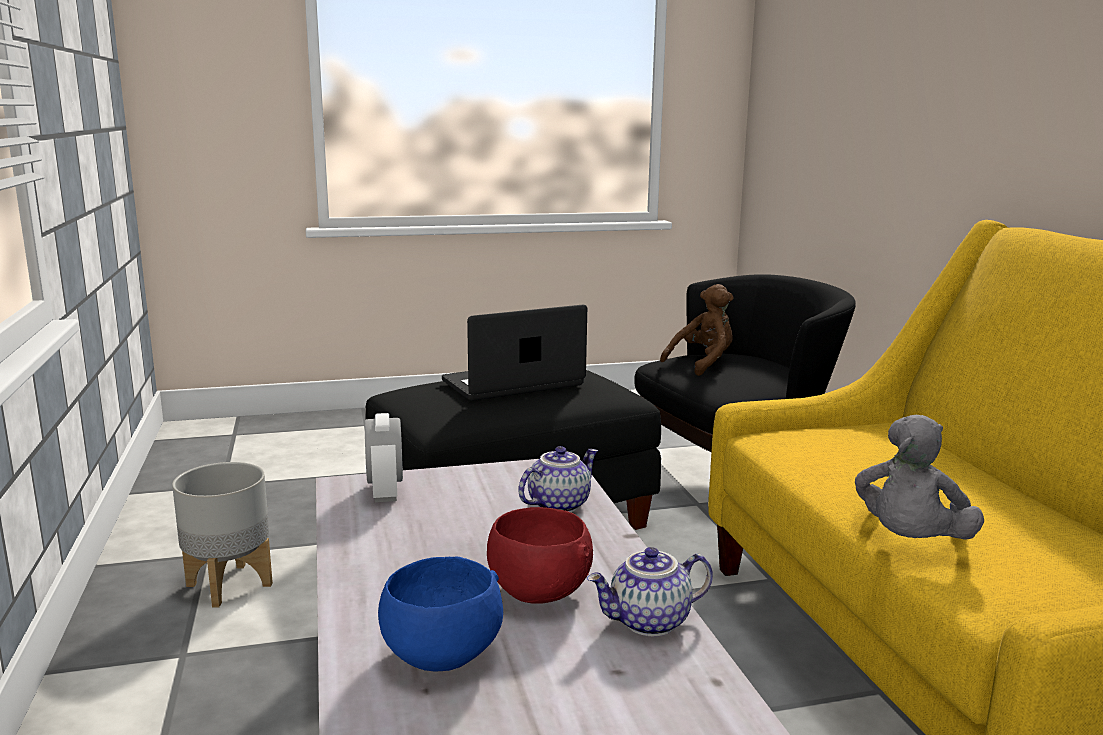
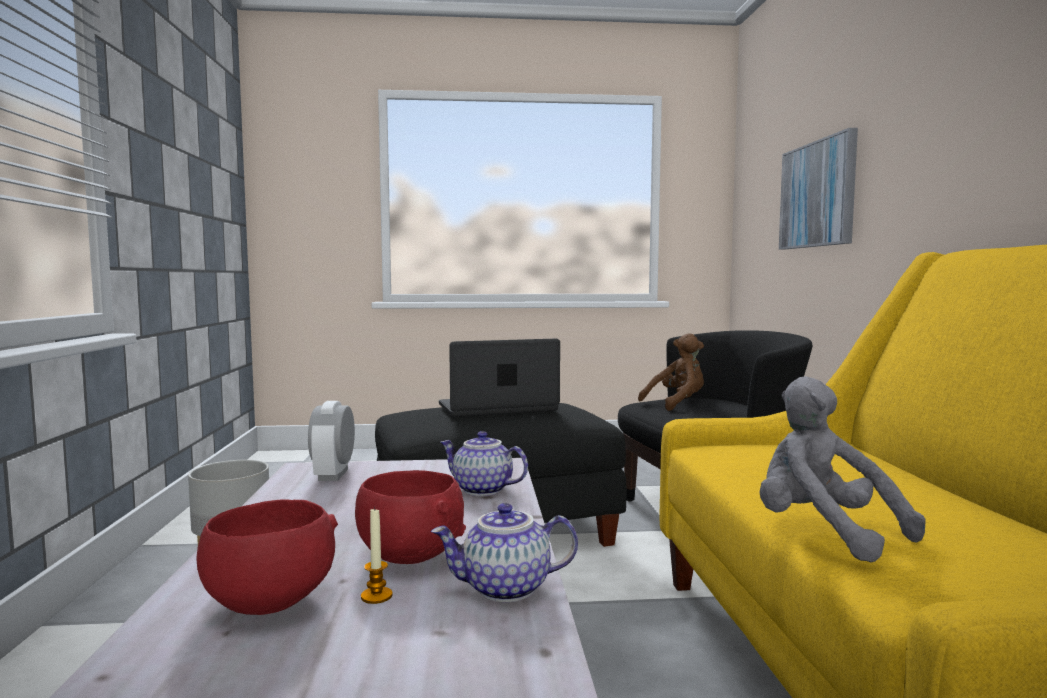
camera: 10 degrees right, 10 degrees down
(439, 656) = (267, 602): blue bowl -> red bowl
(537, 640) = (376, 596): none -> candle
(558, 504) = (481, 490): teapot -> teapot turned 120 degrees counterclockwise
(861, 117) = (818, 194): none -> picture
(909, 542) = (823, 532): grey plush toy -> grey plush toy turned 105 degrees clockwise

